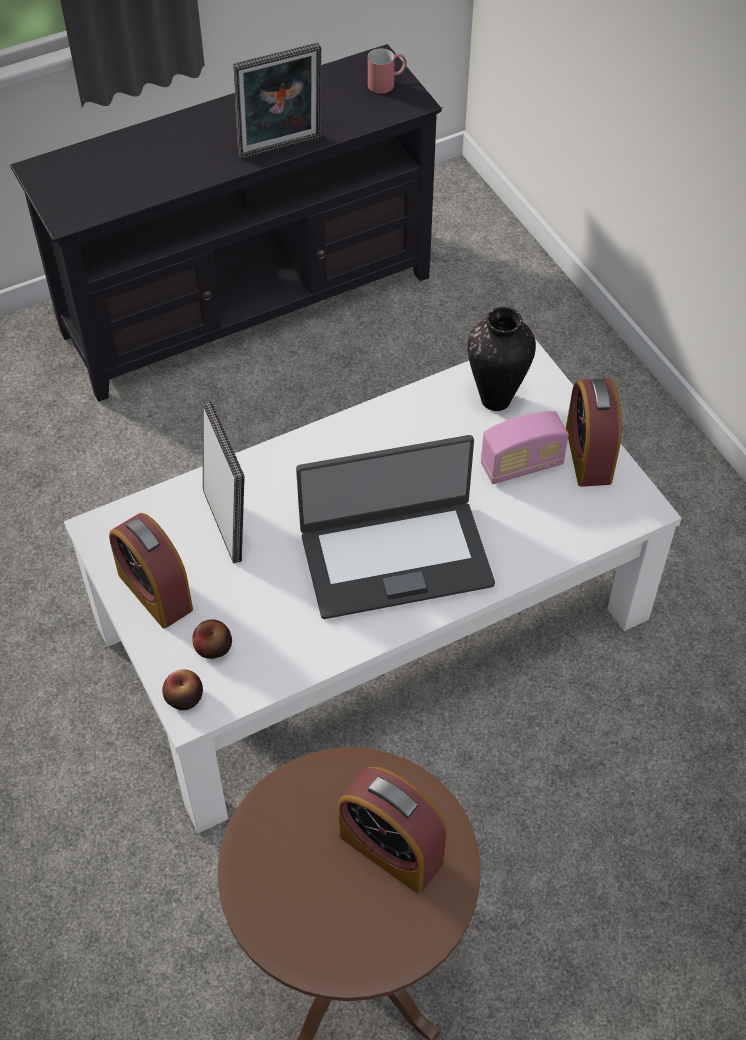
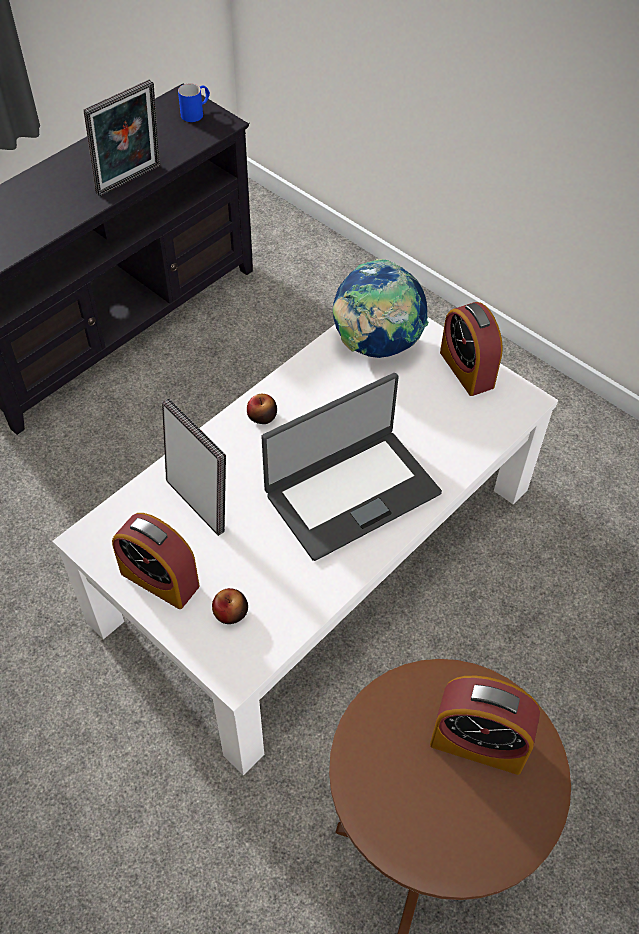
camera: 20 degrees left, 0 degrees up
(184, 697) = (223, 664): apple -> apple (262, 417)
(387, 83) = (196, 113): red mug -> blue mug
(495, 401) = (375, 345): vase -> globe
(521, 465) = (419, 391): radio -> none

